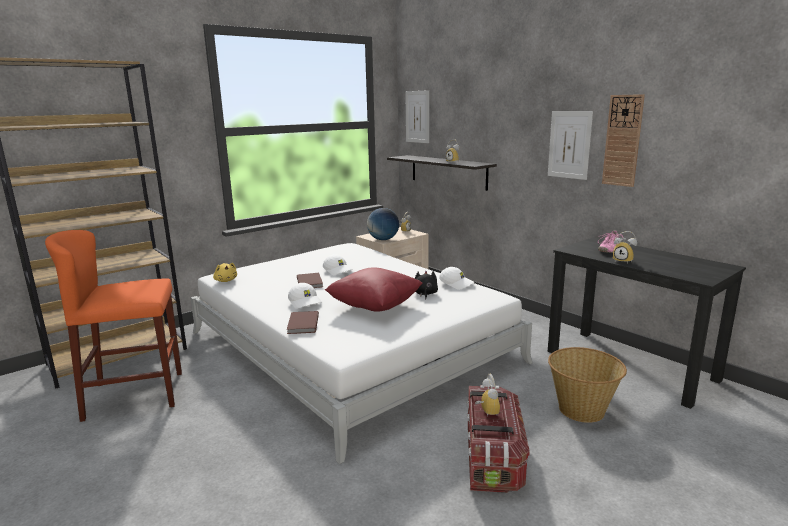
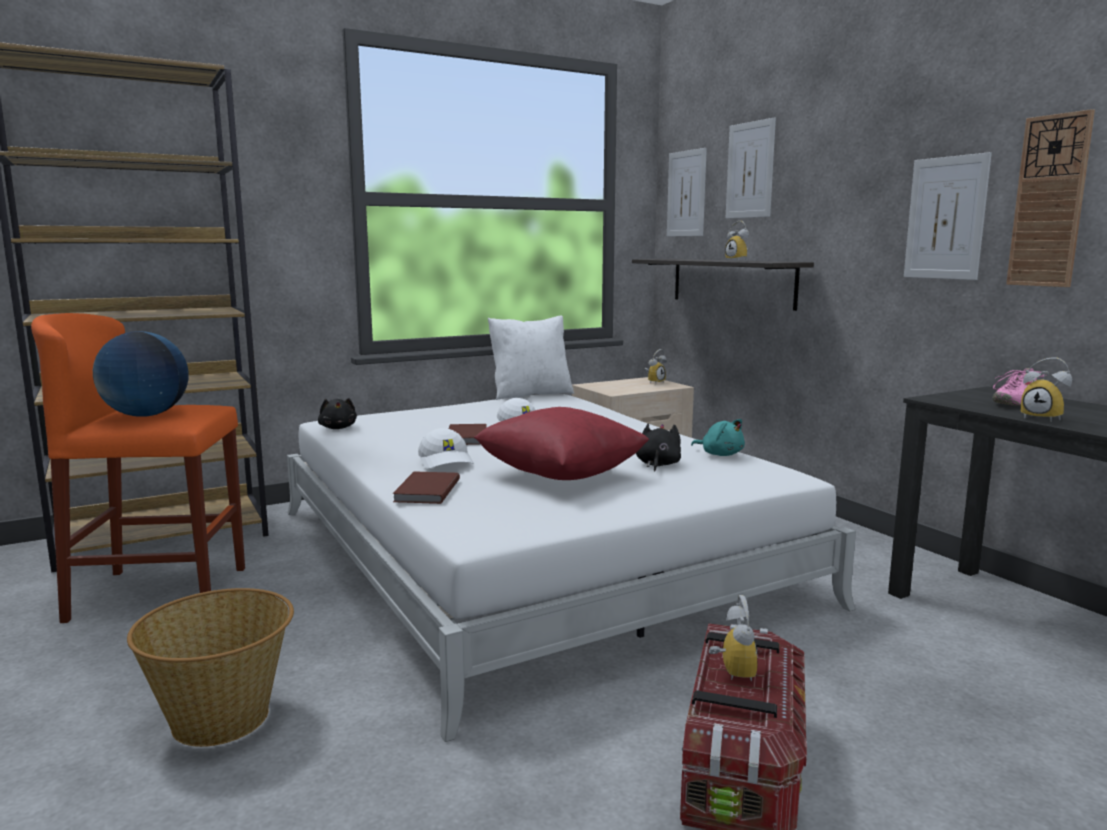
camera: 10 degrees right, 5 degrees down
(226, 280) = (338, 428): yellow plush toy -> black plush toy
(333, 245) = (530, 394): none -> white pillow
(383, 239) = (614, 390): globe -> globe (146, 415)
(457, 106) = (750, 170): none -> picture
(457, 284) = (720, 454): white cap -> turquoise plush toy
(581, 409) = (943, 700): basket -> basket (223, 718)

